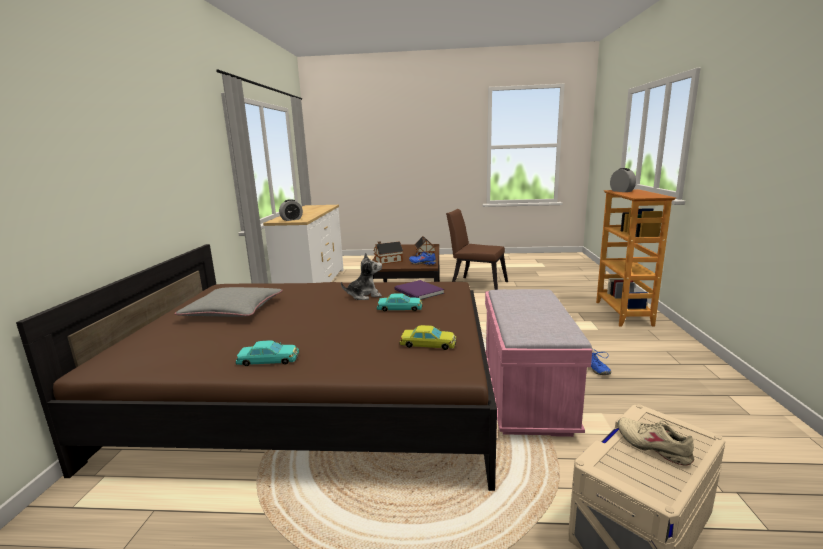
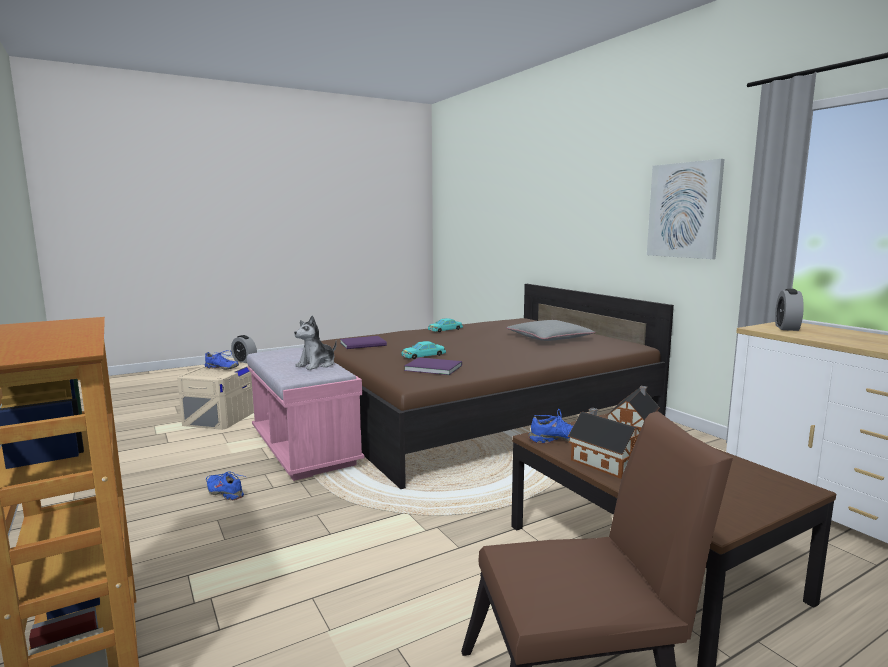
camera: 145 degrees right, 5 degrees down
(189, 161) = (684, 210): none -> picture
(364, 295) = (479, 359): plush toy -> plush toy (317, 365)
(428, 343) = (364, 344): yellow toy car -> purple book
(621, 191) = (60, 346): alarm clock -> alarm clock (244, 361)
(653, 446) = (221, 368): beige shoe -> blue shoe

